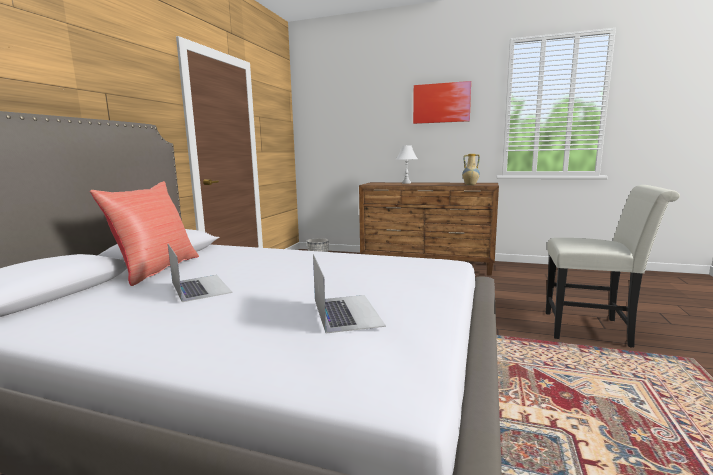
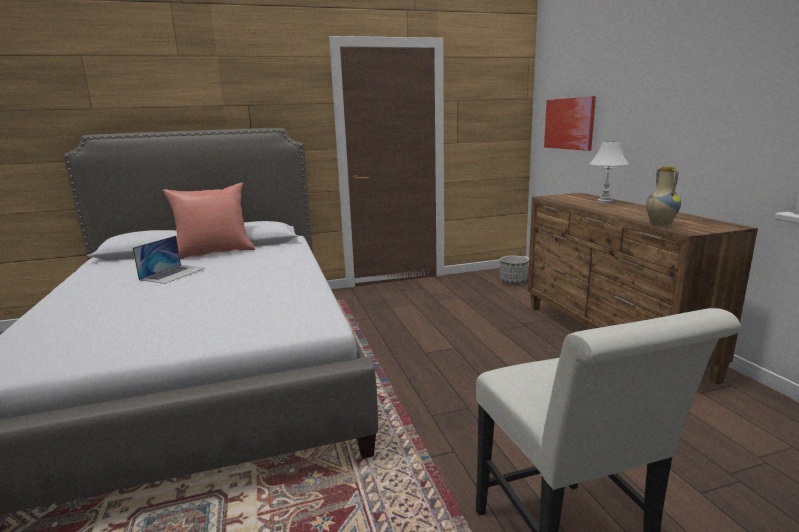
camera: 55 degrees right, 5 degrees up
(346, 312) = (121, 322): laptop -> none
(441, 103) = (703, 61): picture -> picture (569, 123)

